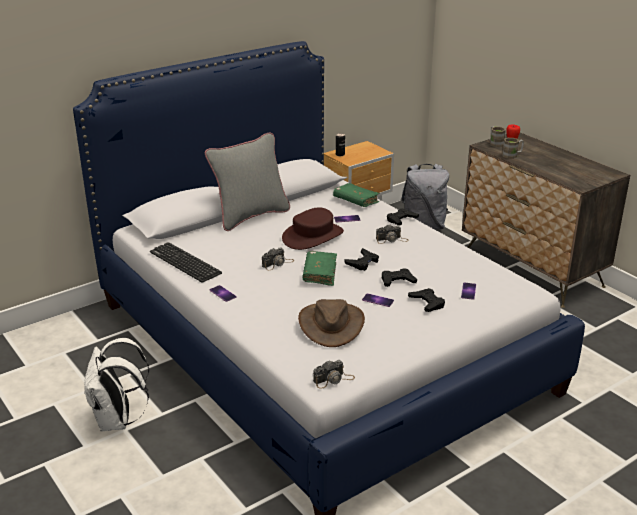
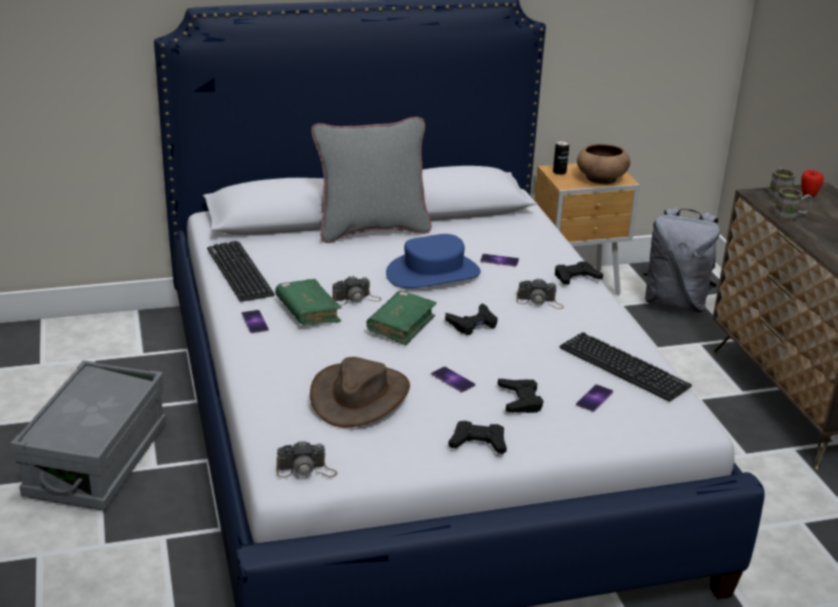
camera: 20 degrees right, 0 degrees up
(117, 421) = (97, 460): white backpack -> grey storage box
(313, 236) = (433, 274): brown hat -> blue hat
(356, 201) = (531, 238): green book -> green book (308, 311)
(368, 154) = (600, 178): none -> brown bowl
(397, 281) = (502, 360): black game controller -> black game controller (478, 443)
(470, 268) = (623, 367): none -> keyboard

